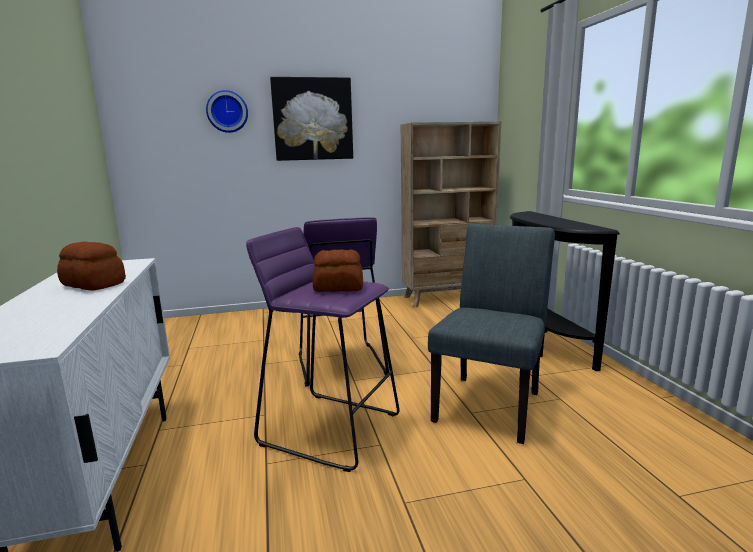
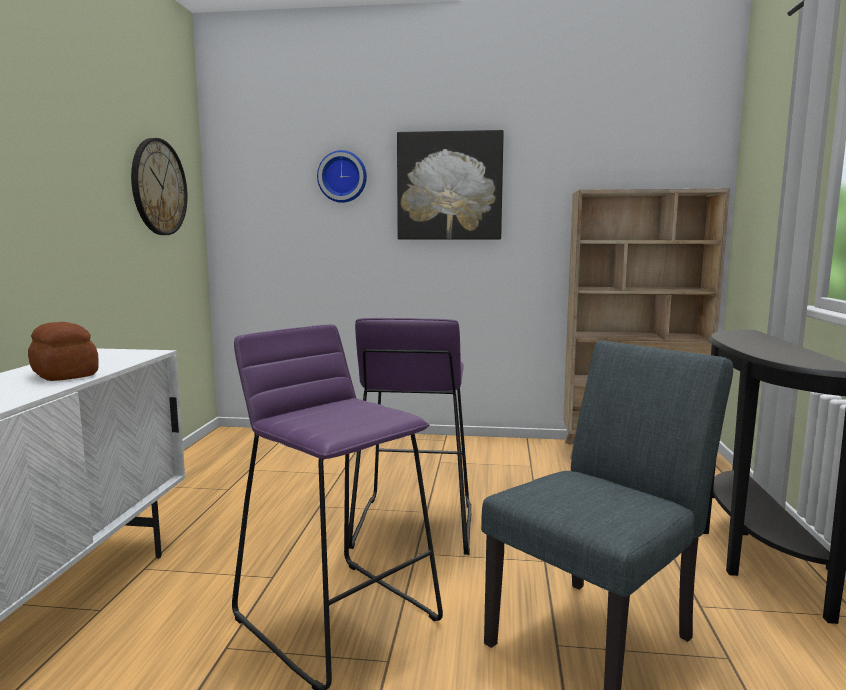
camera: 20 degrees right, 5 degrees down
(75, 121) = (158, 187): none -> wall clock
(338, 288) = (351, 414): bread -> none

